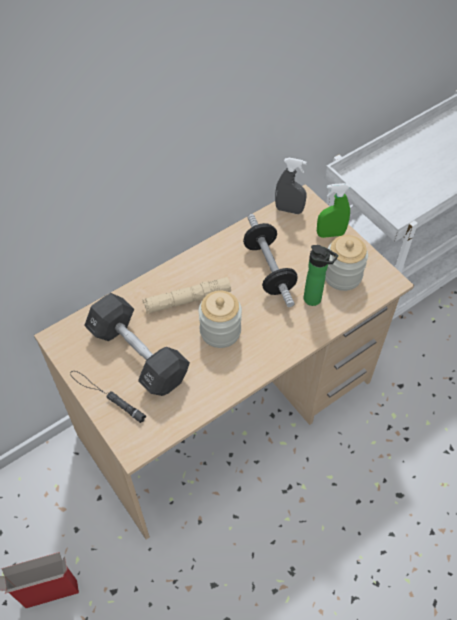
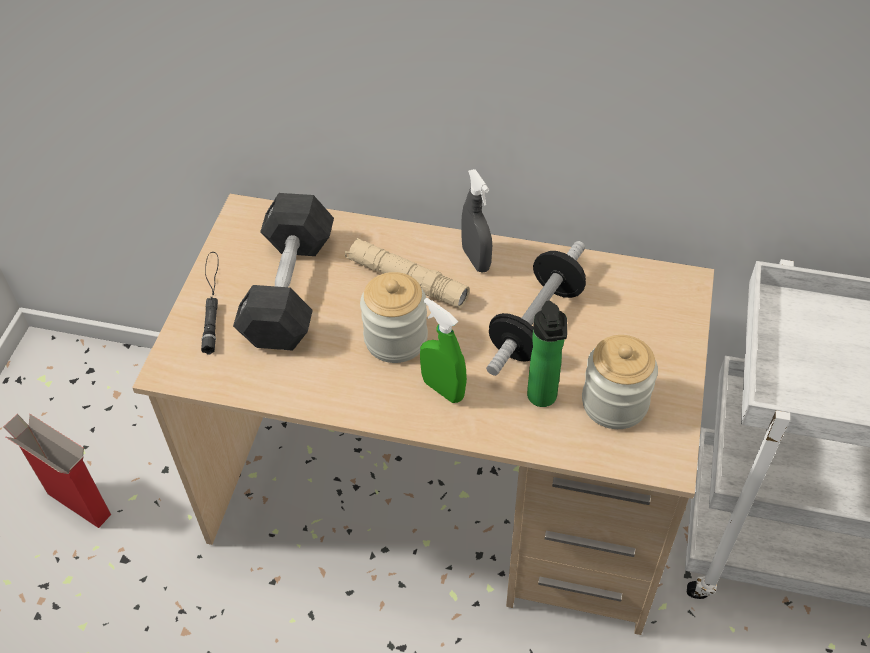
camera: 50 degrees right, 5 degrees down
(289, 210) = (651, 281): grey spray bottle -> grey spray bottle (476, 259)
(330, 234) = (665, 347): green spray bottle -> green spray bottle (443, 389)

